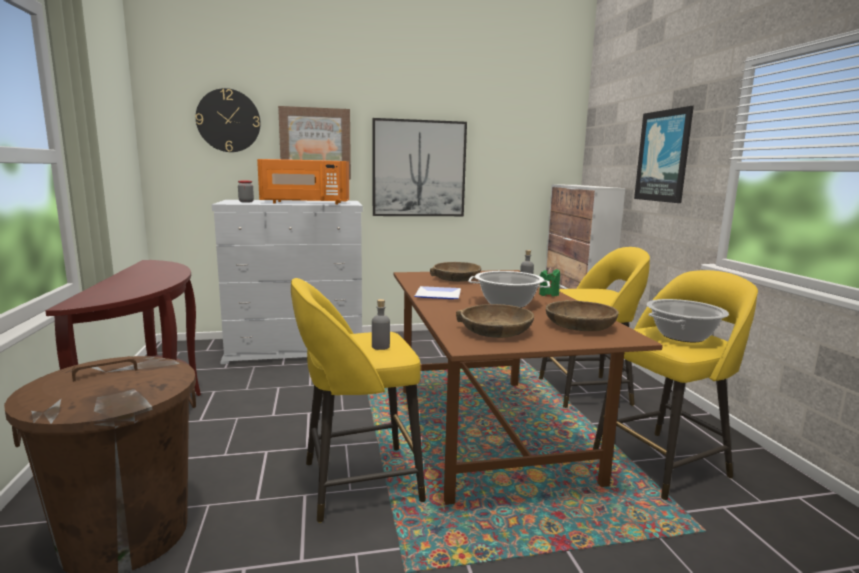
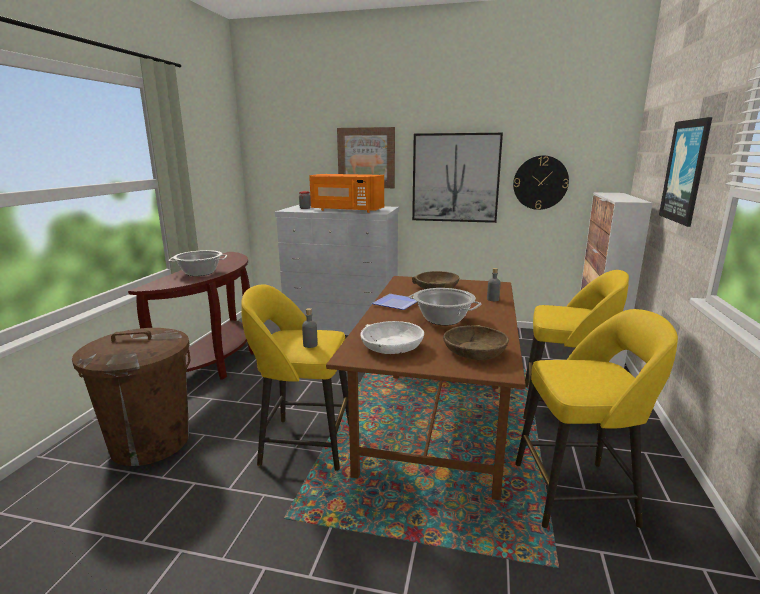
camera: 25 degrees right, 5 degrees up
(228, 120) = (301, 142): wall clock -> wall clock (540, 182)
(495, 331) = (391, 346): brown bowl -> white bowl
(548, 294) = (496, 314): green candle -> none
(682, 336) = (595, 376): cooking pot -> cooking pot (200, 273)

